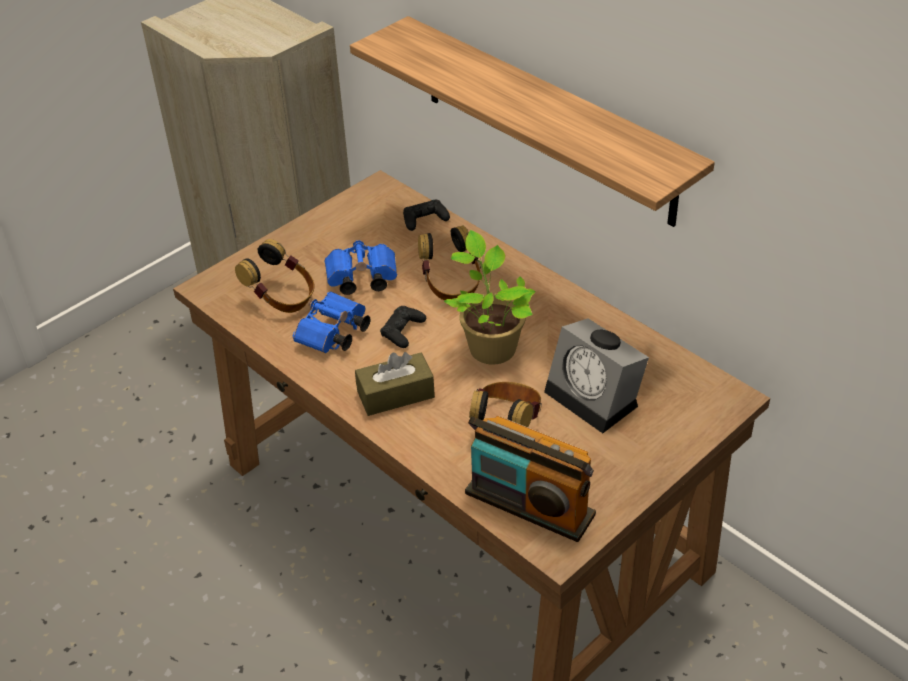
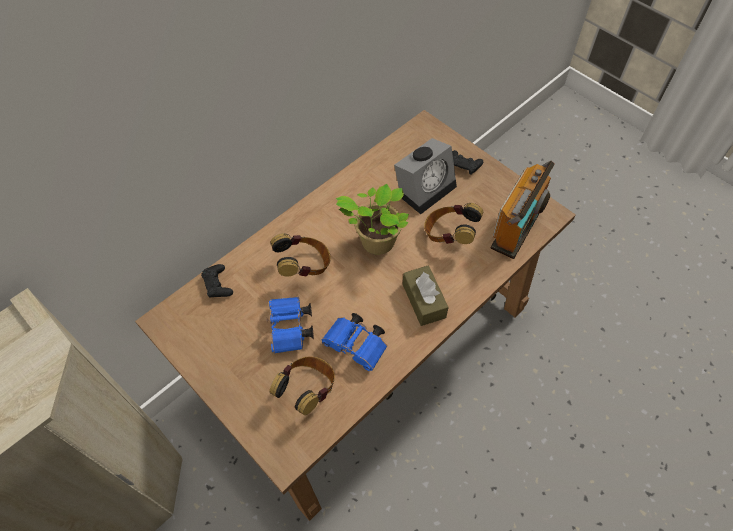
camera: 90 degrees left, 15 degrees up
(402, 331) = (355, 297): black game controller -> black game controller (464, 165)
(546, 121) = (259, 123): shelf -> none

